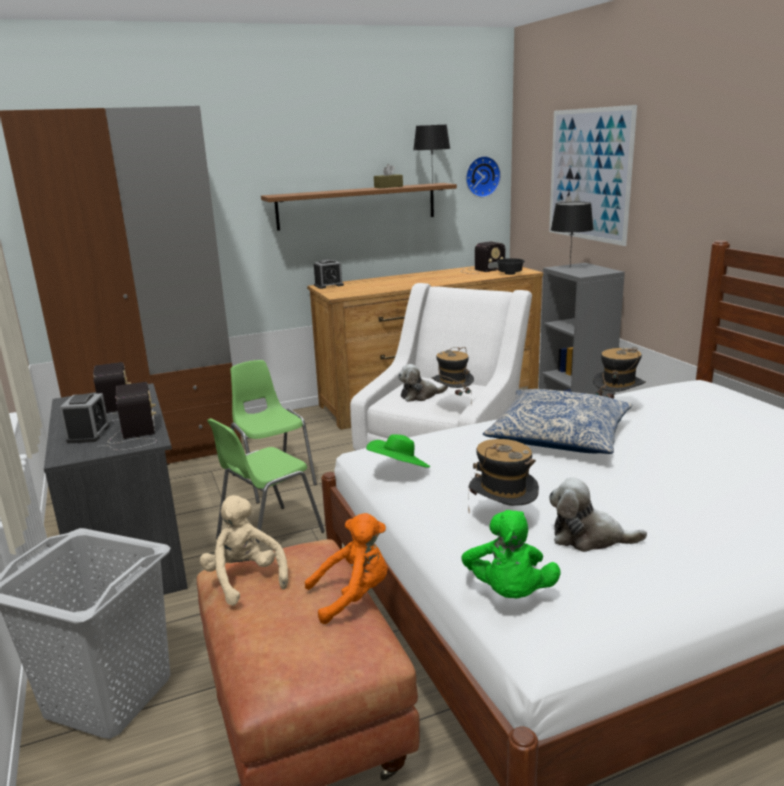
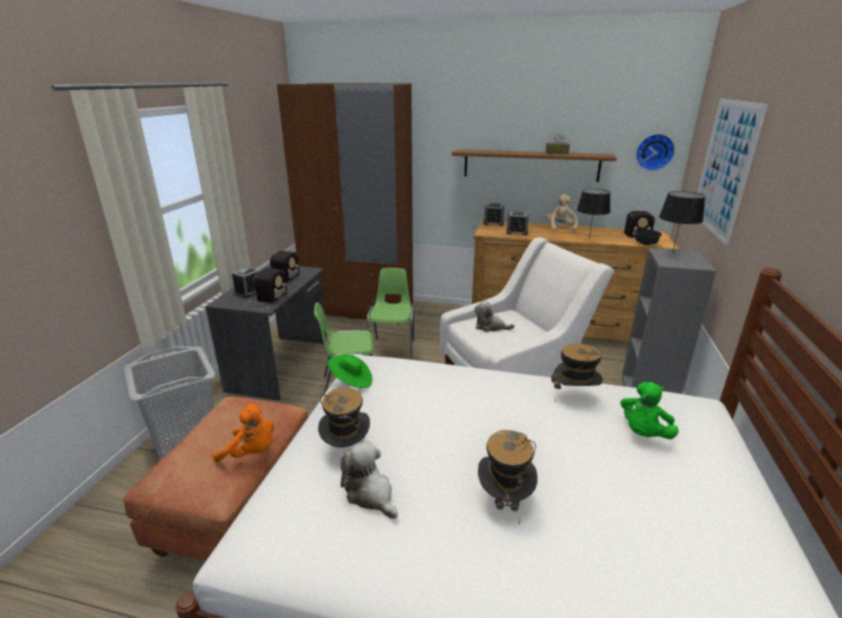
camera: 35 degrees right, 5 degrees up
(245, 579) = (225, 412): beige plush toy -> beige plush toy (560, 228)
(371, 288) = (516, 232): none -> alarm clock
(432, 184) = (597, 155): black table lamp -> black table lamp (589, 238)
(452, 401) = (498, 339): hat -> hat (504, 500)
(509, 593) = (268, 503): green plush toy -> green plush toy (643, 433)
(559, 436) = (486, 402): pillow -> none

